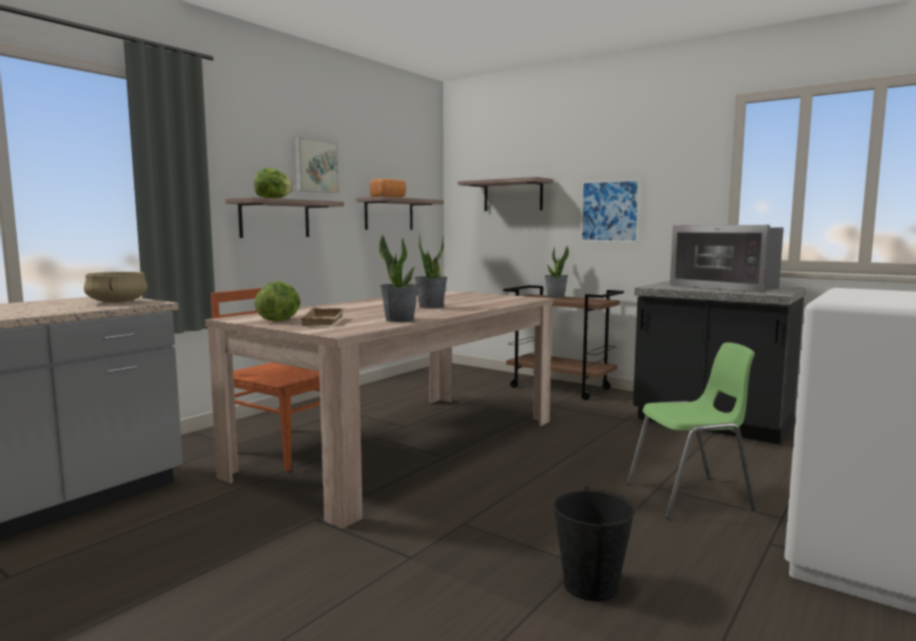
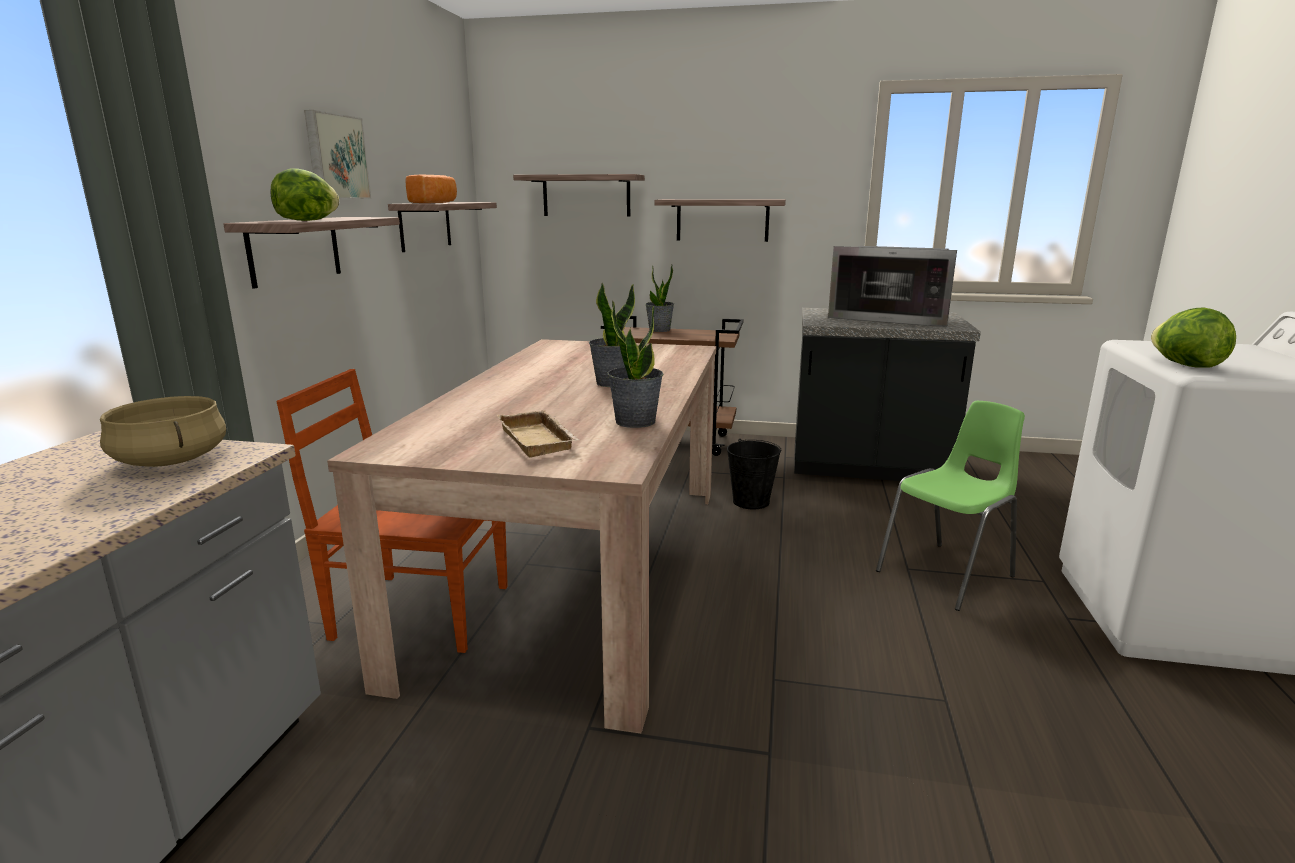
camera: 25 degrees left, 10 degrees up
(280, 320) = (465, 447): lettuce -> lettuce (1185, 365)
(590, 585) = (985, 728): black bucket -> black bucket (750, 502)
(609, 211) = (722, 220): picture -> shelf

